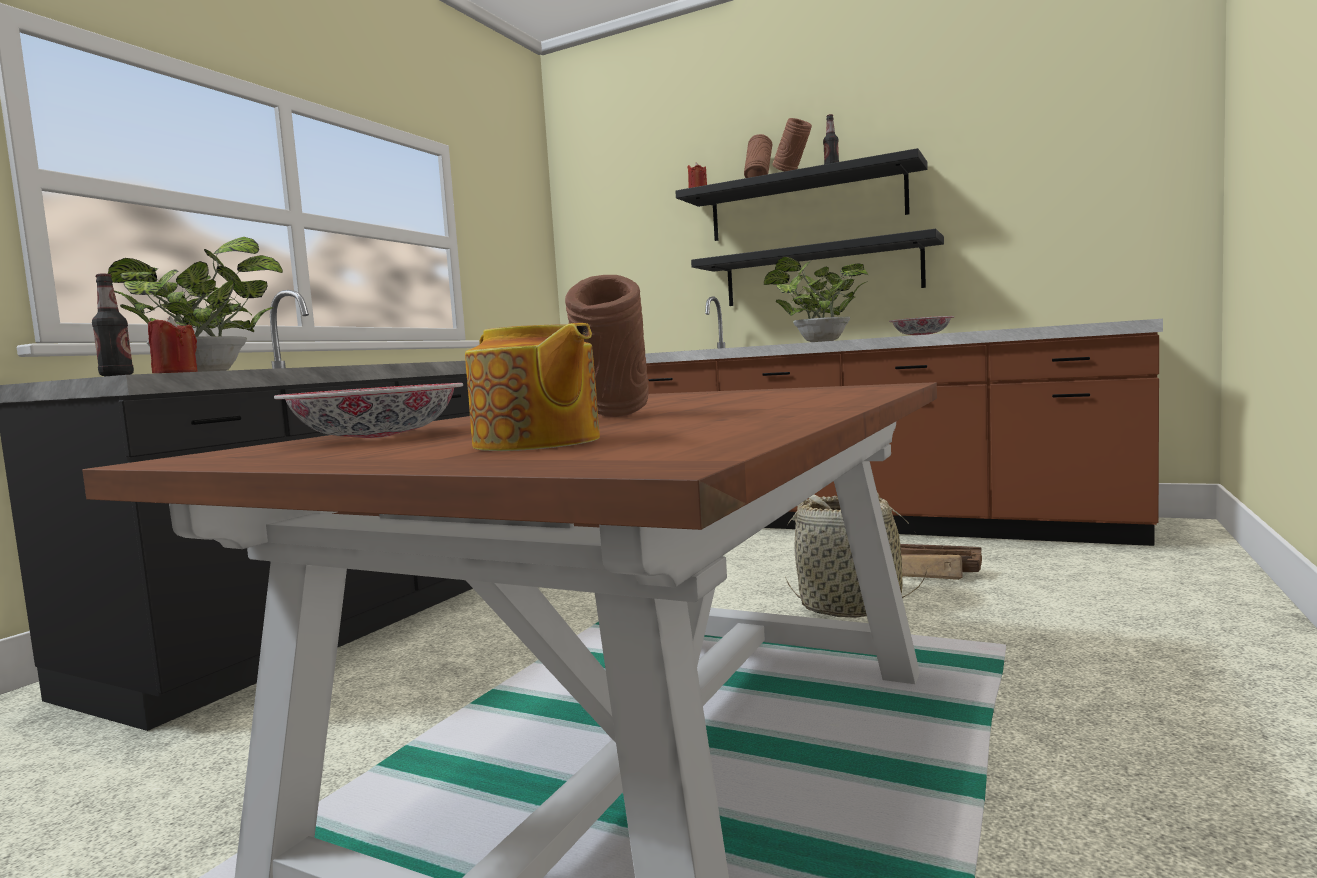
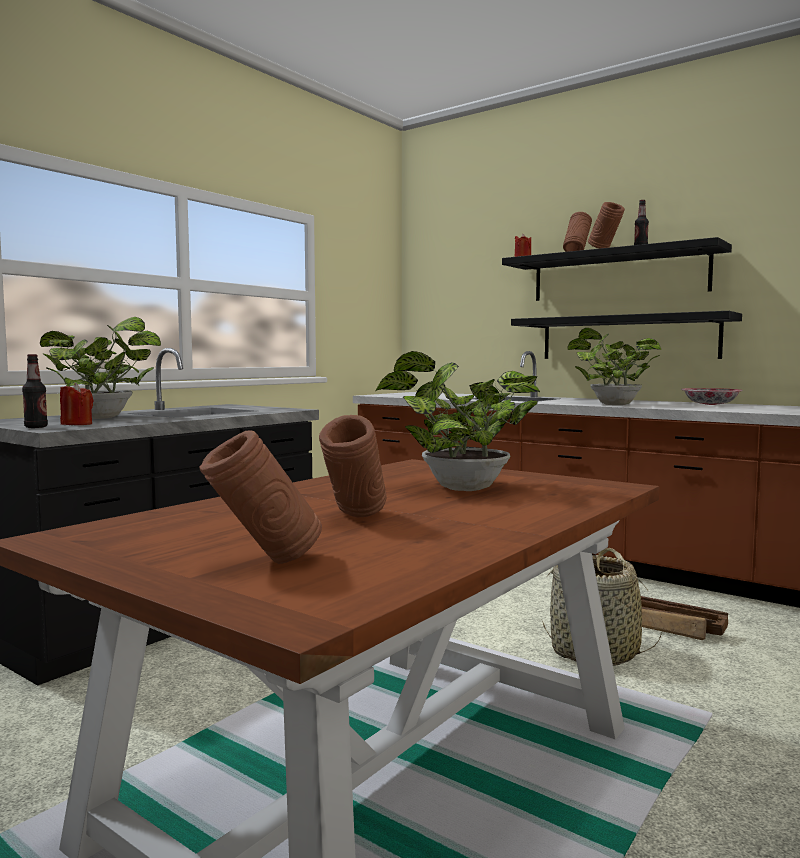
camera: 10 degrees right, 0 degrees up
(378, 436) = (183, 522): bowl -> none
(536, 443) = (264, 563): teapot -> brown vase
(710, 398) = (458, 488): none -> potted plant

